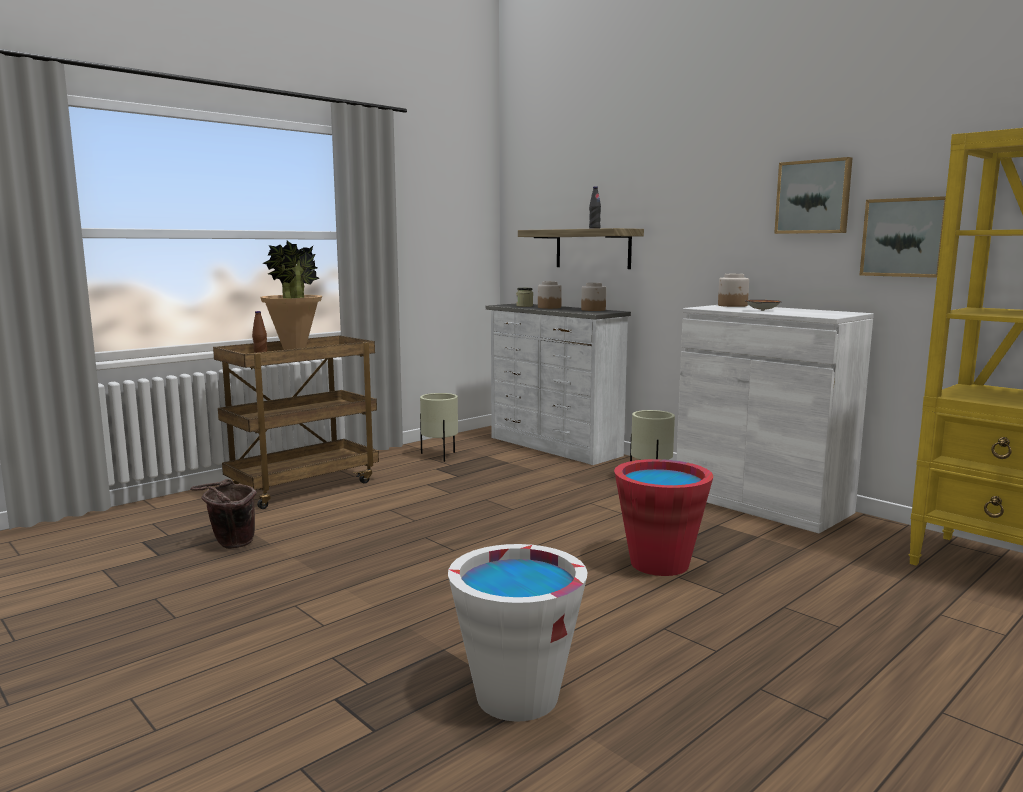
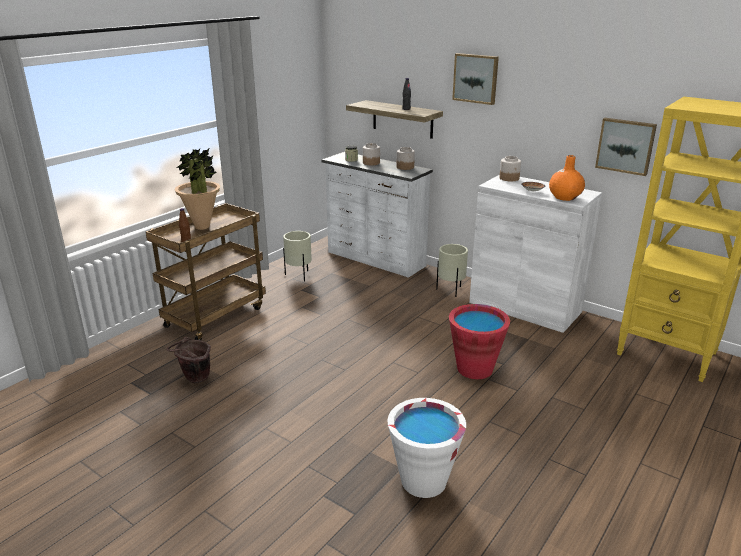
camera: 10 degrees left, 15 degrees up
(811, 314) = (565, 197): none -> orange vase
(814, 197) = (567, 109): picture -> picture (476, 78)

